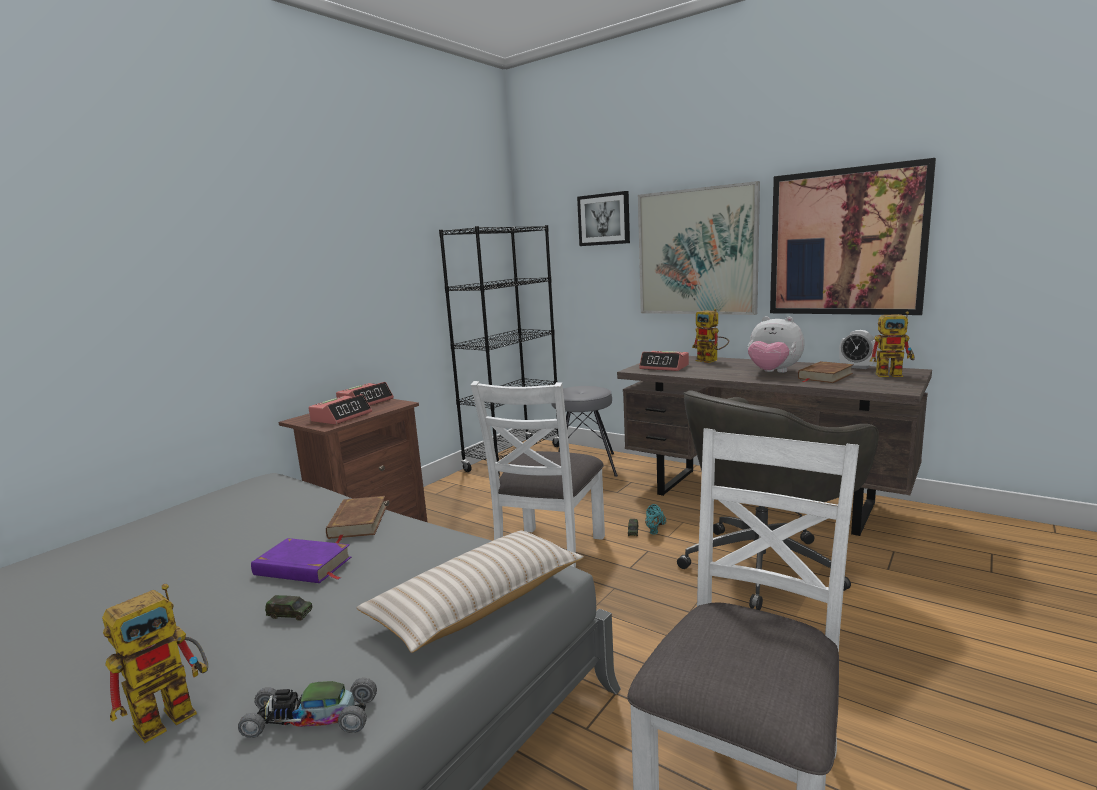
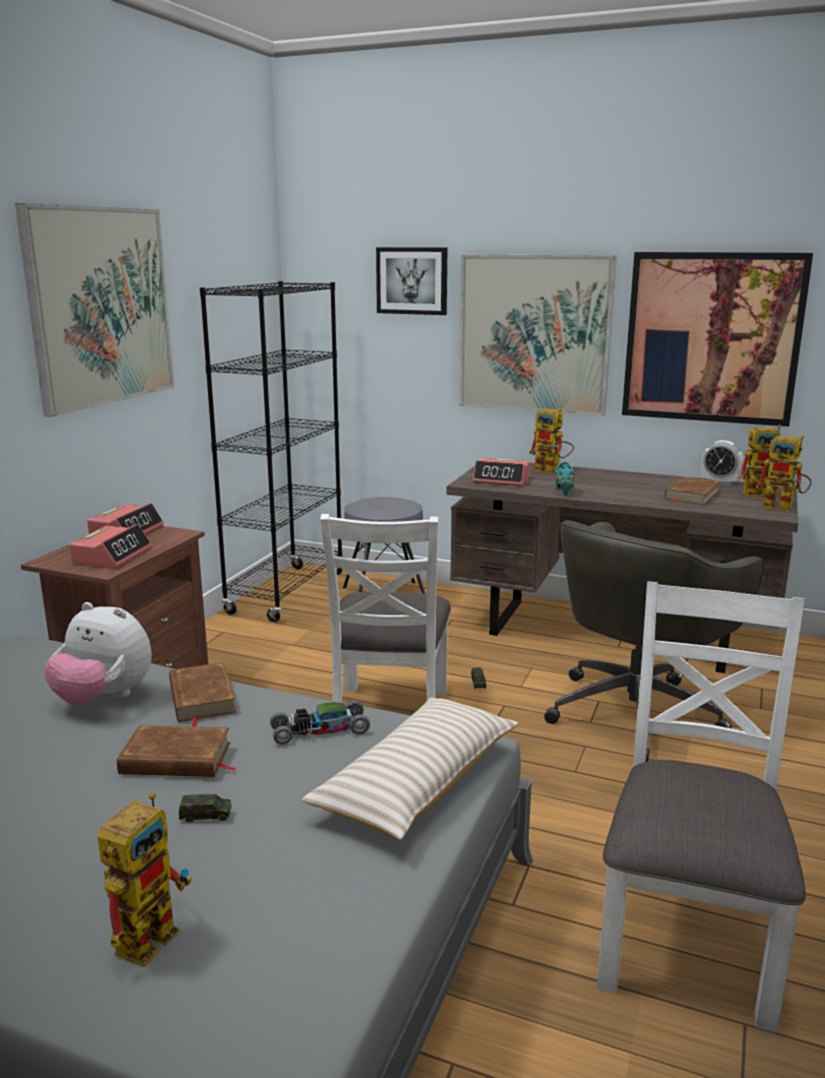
camera: 15 degrees left, 5 degrees up
(303, 566) = (176, 759): purple book -> brown book
(311, 718) = (316, 918): toy car -> toy car (320, 731)
(353, 240) = (101, 306): none -> picture
(655, 528) = (502, 677): turquoise shoe -> turquoise shoe (564, 491)
(773, 373) = (633, 489): plush toy -> plush toy (104, 698)
(911, 384) = (784, 507): none -> toy robot

